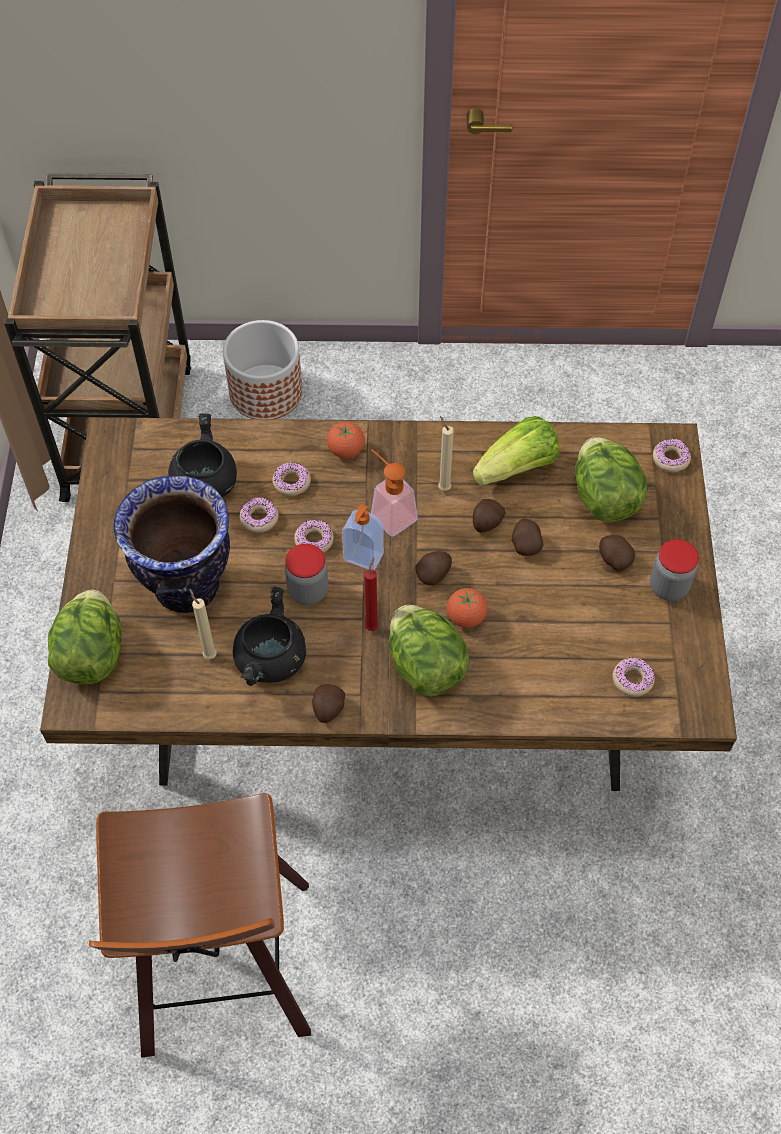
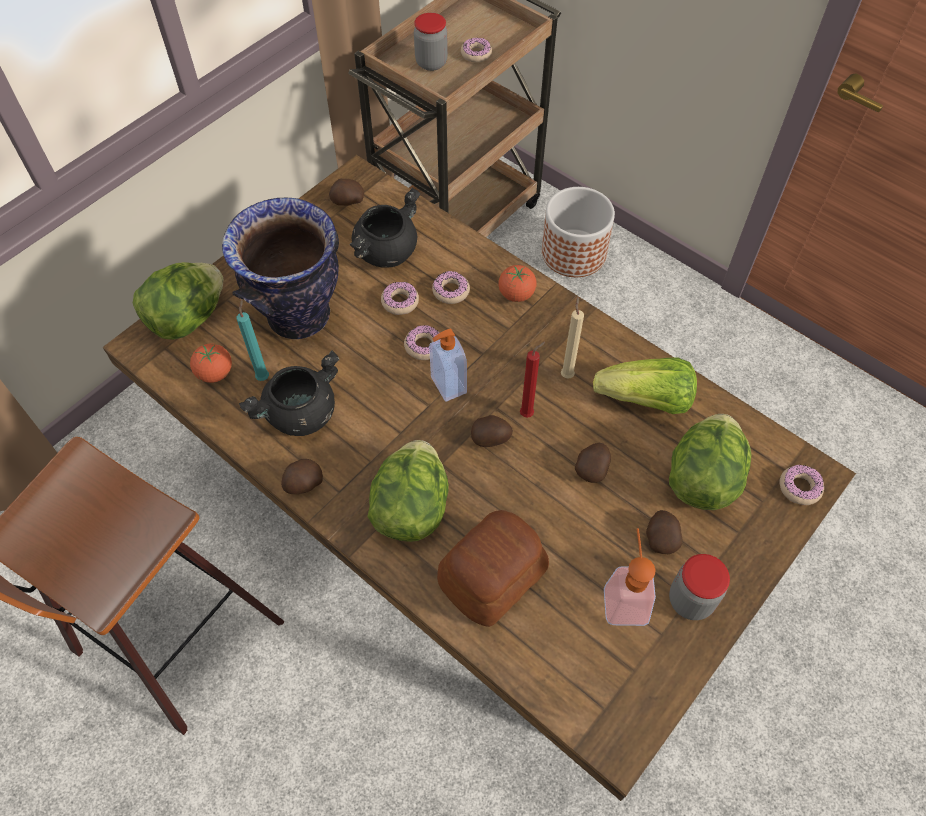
camera: 40 degrees right, 0 degrees up
(209, 654) = (263, 376): beige candle -> turquoise candle
(308, 591) = (381, 381): jar -> jar (431, 63)
(372, 625) = (402, 444): red candle -> red candle (528, 413)
(389, 513) = (502, 365): soap dispenser -> soap dispenser (625, 596)
(466, 617) = (483, 492): tomato -> tomato (215, 373)
(486, 523) = (575, 427): potato -> potato (347, 202)
(530, 669) = (494, 577): none -> bread
(632, 680) = (577, 658): donut -> donut (476, 54)

